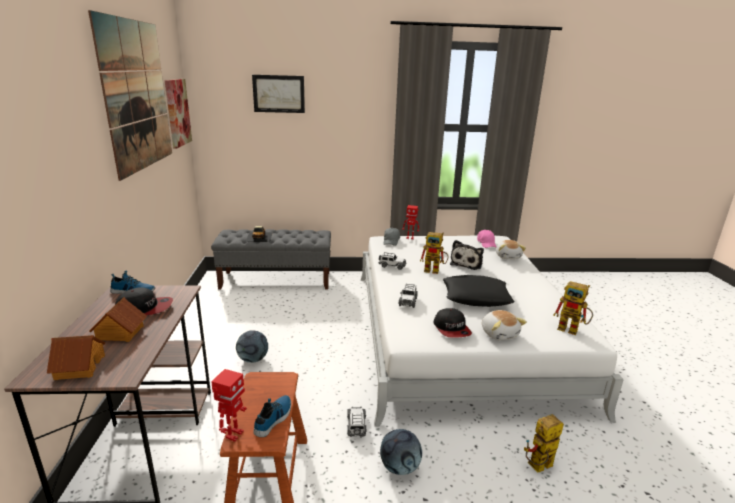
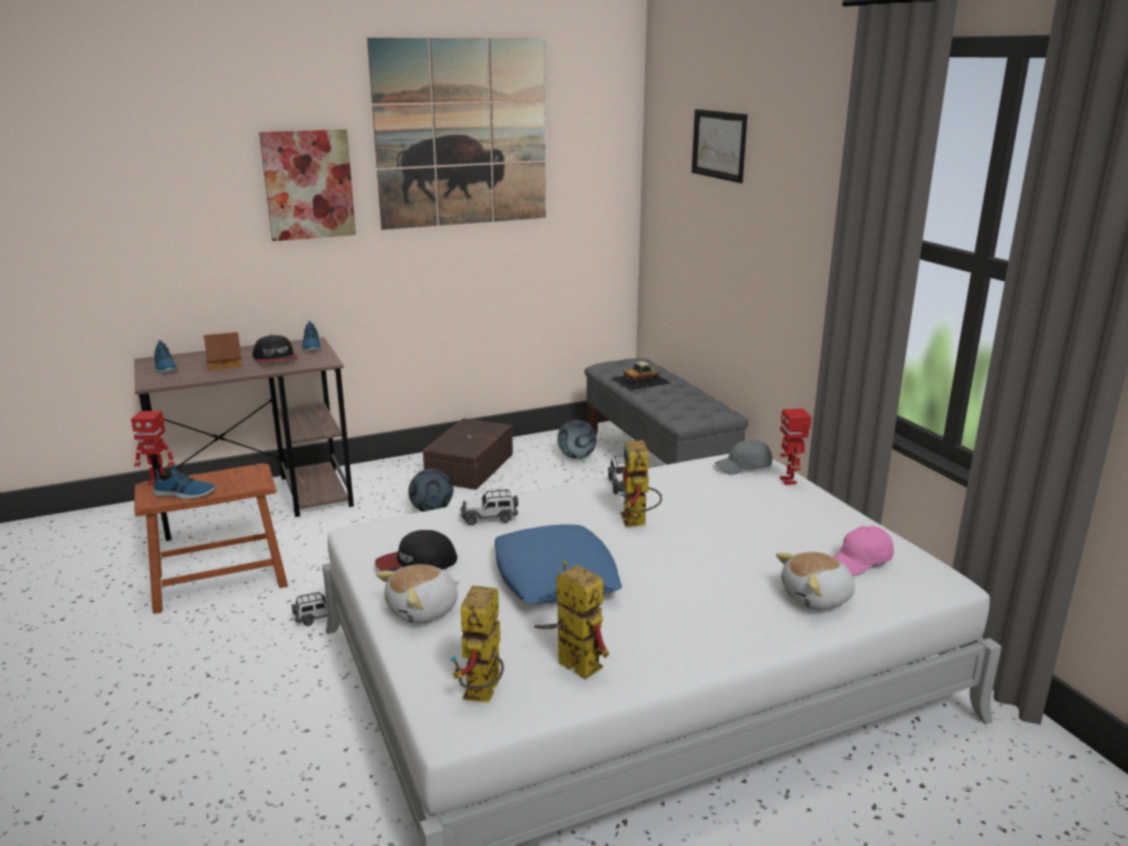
camera: 70 degrees right, 0 degrees up
(79, 367) = (164, 368): toy house -> shoe
(177, 112) = (592, 162): picture -> picture (308, 184)
(206, 334) = (468, 467): none -> brown storage box
(399, 467) = (250, 665): football -> football (576, 457)
(467, 263) = (713, 552): plush toy -> none
(476, 297) = (555, 575): black pillow -> blue pillow
(538, 468) = (268, 805): toy robot -> toy robot (569, 663)

